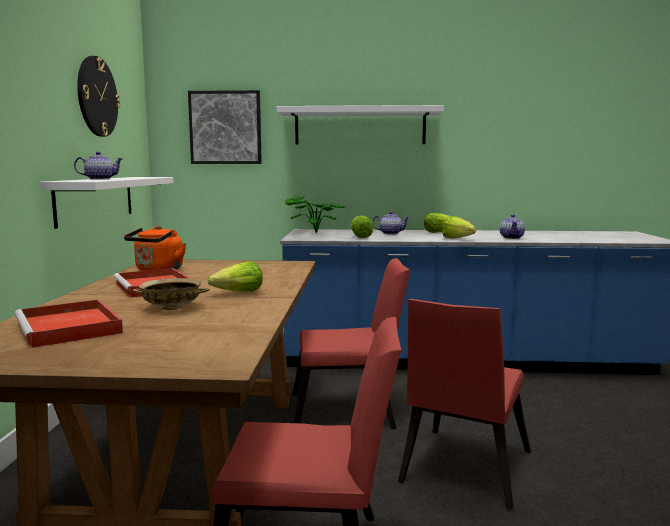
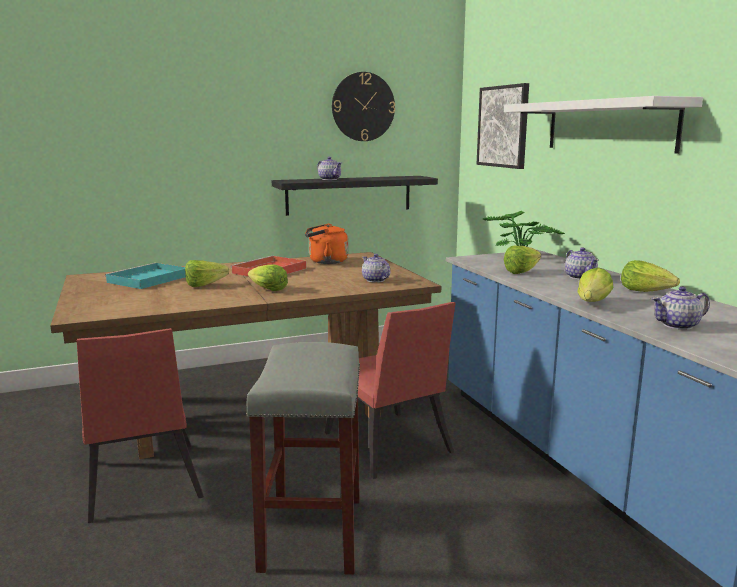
camera: 65 degrees right, 5 degrees up
(70, 328) = (148, 279): red tray -> turquoise tray
(96, 199) = (349, 195): white shelf -> black shelf
(171, 307) = (208, 285): beige bowl -> lettuce
(267, 268) = (375, 280): none -> teapot
(462, 470) = (311, 532): red chair -> grey stool

